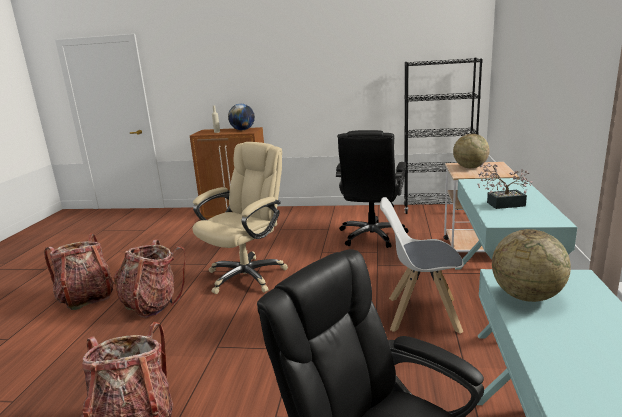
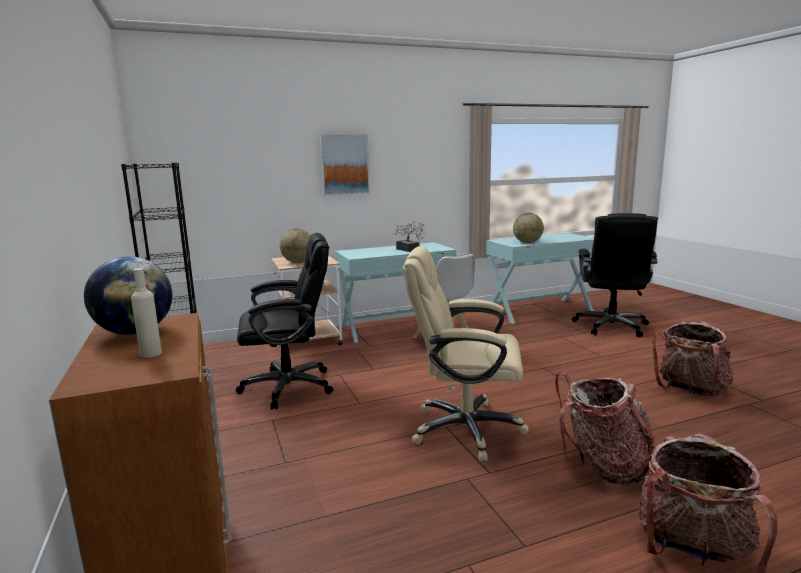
camera: 120 degrees left, 5 degrees down
(546, 72) = (345, 164): none -> picture

